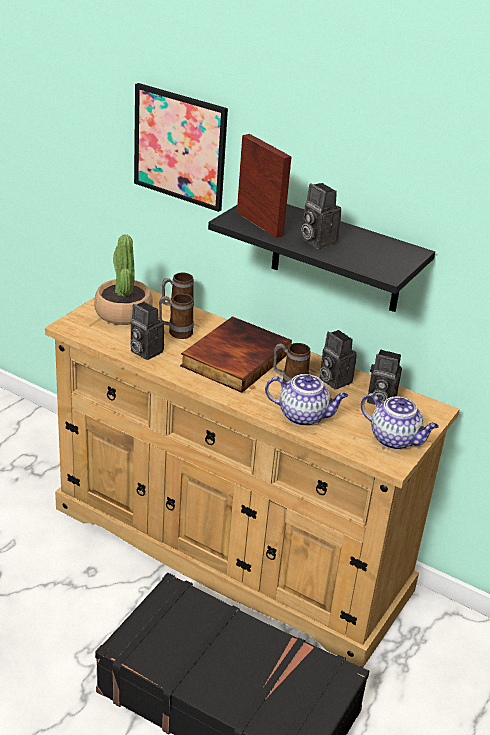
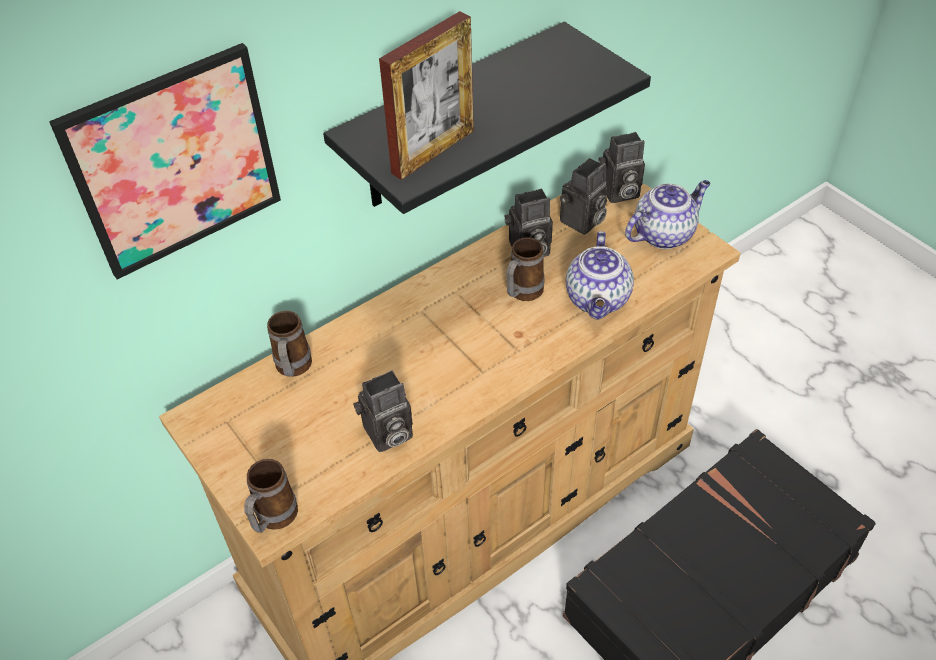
camera: 65 degrees left, 15 degrees up
(123, 313) = (265, 439): potted plant -> none
(175, 332) = (351, 385): mug -> mug (273, 520)
(234, 358) = (443, 334): book -> none
(259, 224) = (433, 152): picture frame -> picture frame turned 150 degrees clockwise
(304, 416) = (598, 300): teapot -> teapot turned 150 degrees clockwise
(316, 240) = (505, 110): camera -> camera (618, 193)

